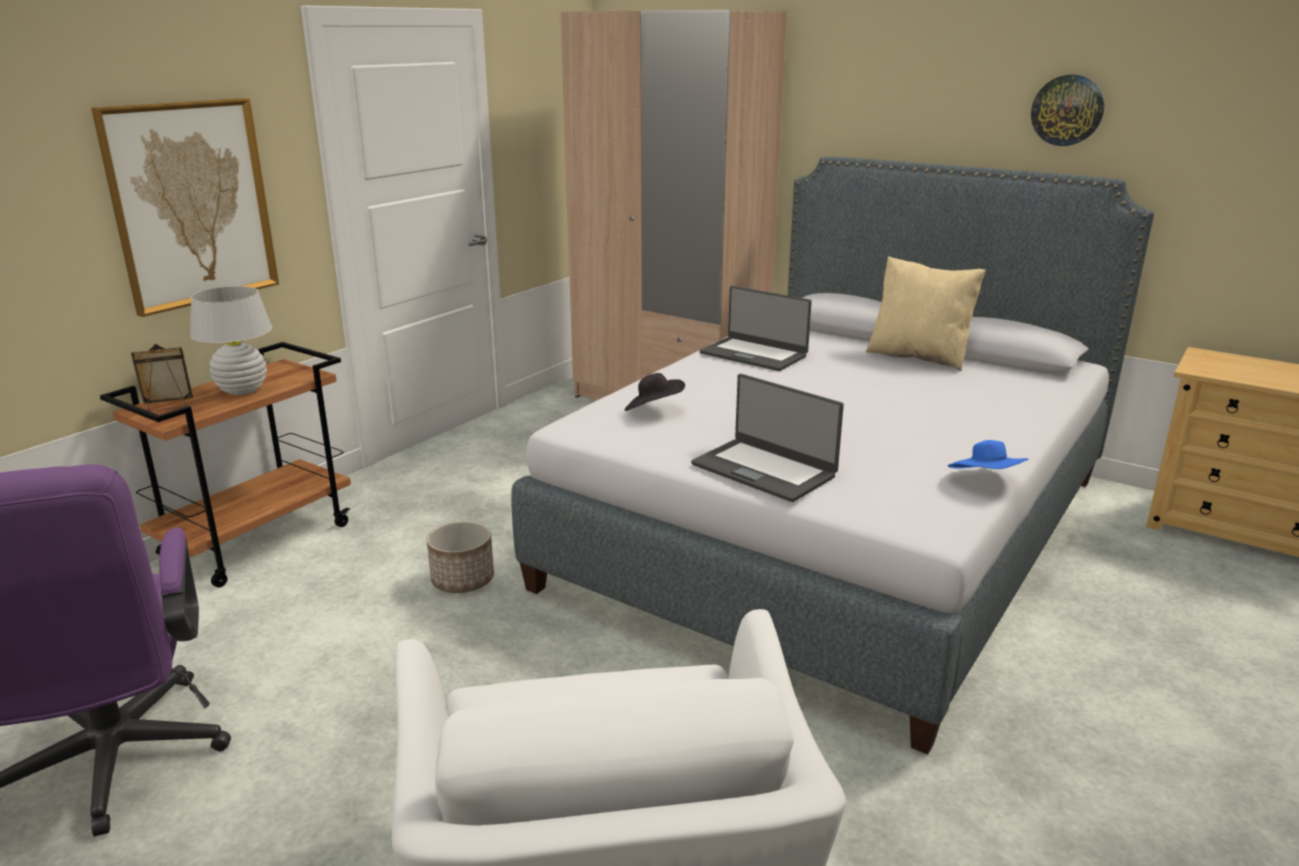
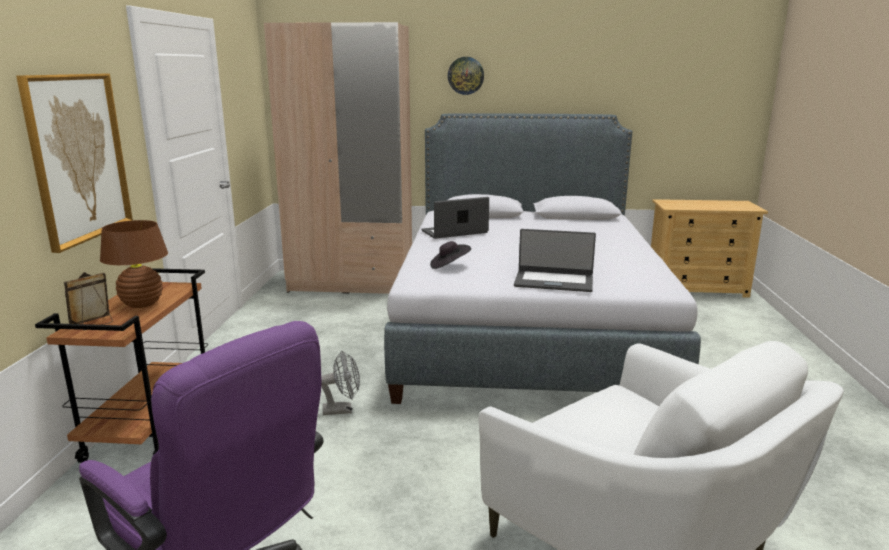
camera: 30 degrees left, 5 degrees down
(242, 390) = (142, 304): white table lamp -> brown table lamp
(462, 580) = (342, 410): planter -> grey fan
(754, 354) = (455, 232): laptop -> laptop turned 150 degrees clockwise
(919, 357) = (539, 221): beige pillow -> none
(986, 482) = (656, 267): blue hat -> none
(1067, 110) = (579, 80): wall clock -> wall clock (465, 75)

